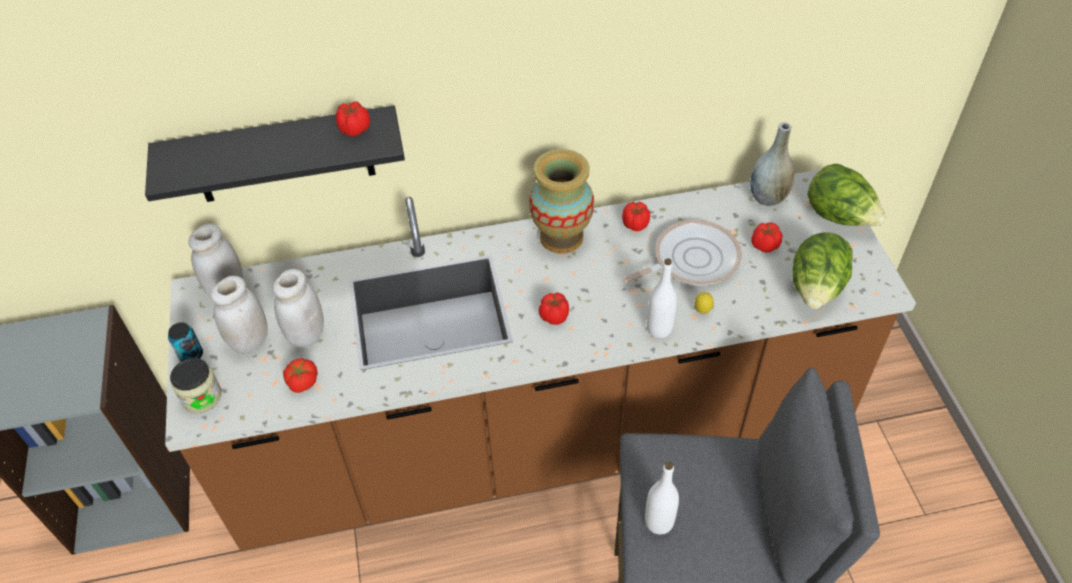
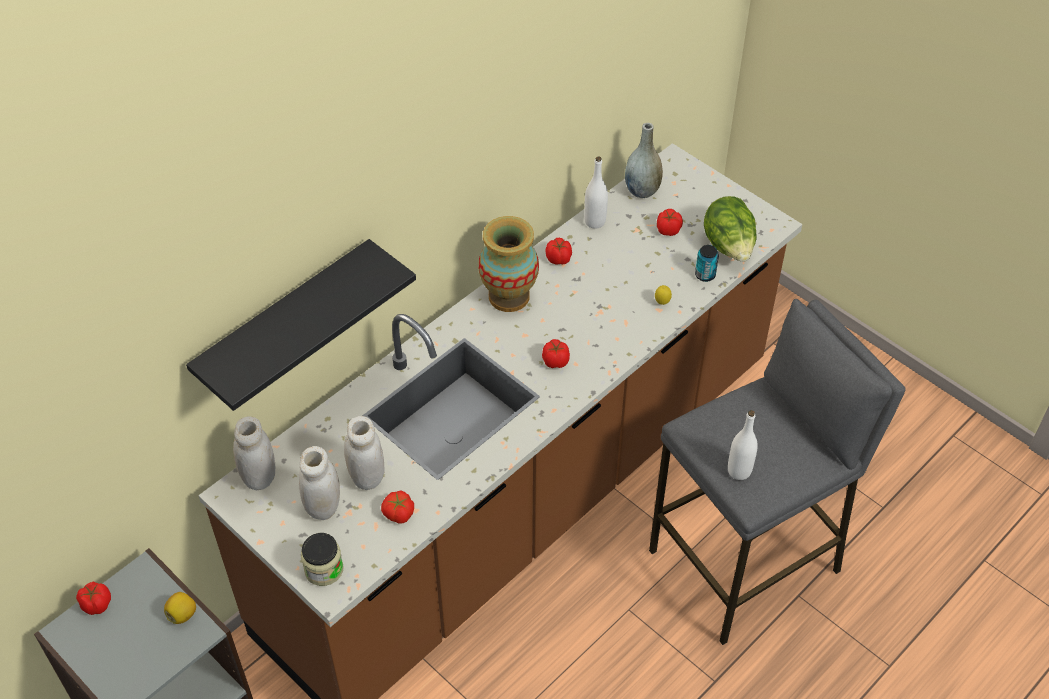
camera: 35 degrees left, 0 degrees up
(85, 373) = (183, 614): none -> lemon
(191, 355) = (281, 544): can -> can (705, 275)
(354, 129) = (356, 272): tomato -> tomato (96, 604)
(659, 329) = (641, 331): white bottle -> white bottle (595, 221)
(691, 260) = (623, 267): frying pan -> none
(839, 217) = (705, 182): lettuce -> none

